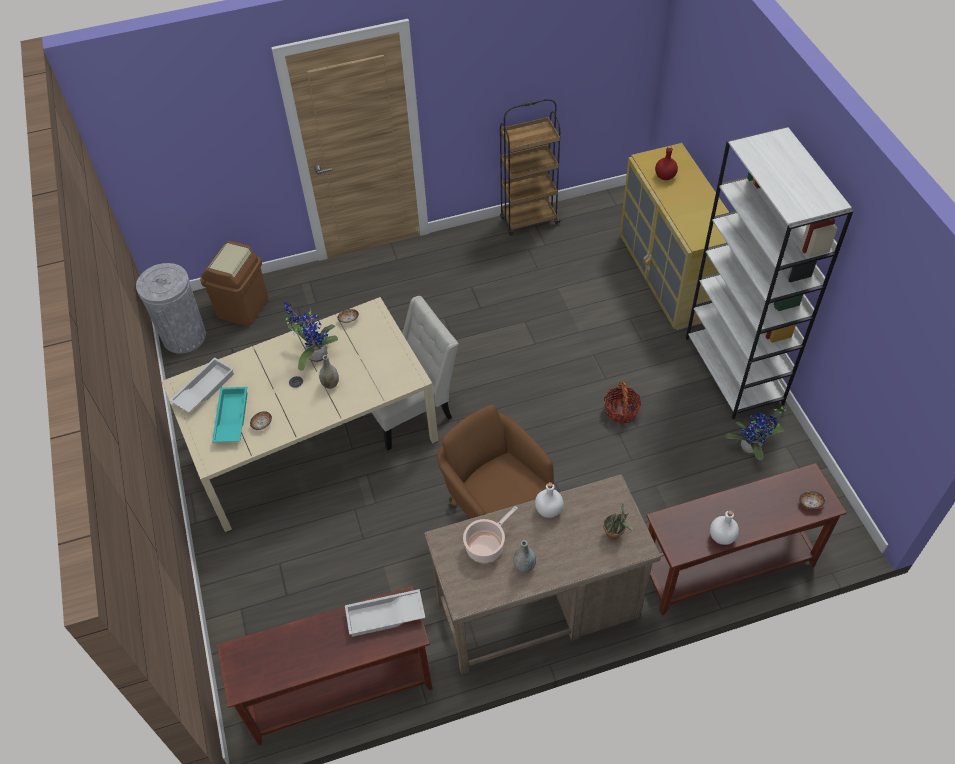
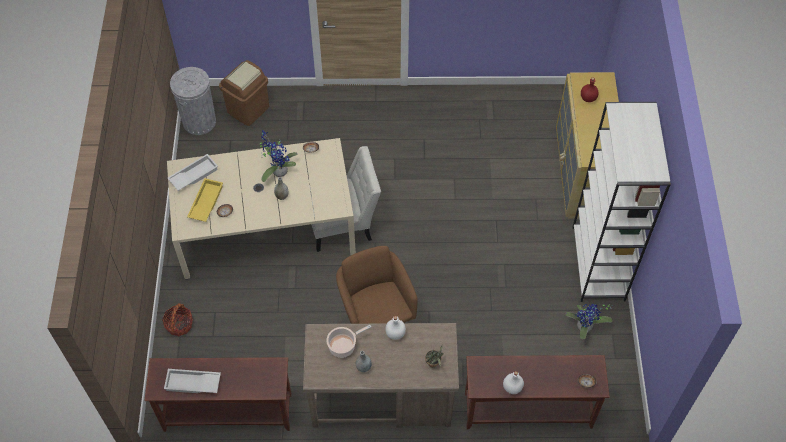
camera: 15 degrees right, 5 degrees up
(231, 418) = (205, 202): turquoise tray -> yellow tray
(385, 617) = (263, 373): white tray -> white tray (192, 384)
(529, 221) = (489, 95): brown cart -> none
(621, 411) = (499, 270): basket -> basket (179, 325)

